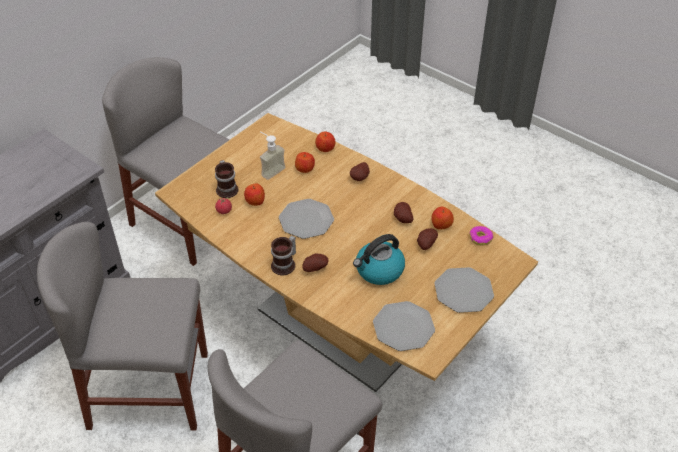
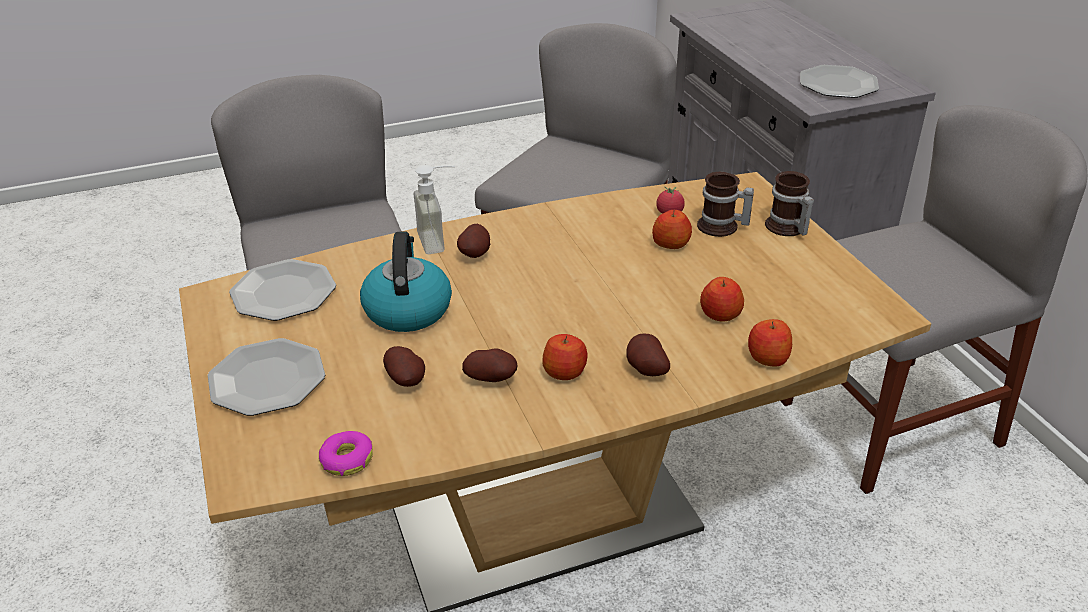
camera: 120 degrees right, 10 degrees down
(269, 169) = (743, 277): soap dispenser -> soap dispenser (440, 240)
(285, 265) = (508, 233): mug -> mug (786, 228)
(306, 220) = (585, 277): plate -> plate (838, 84)
(441, 224) = (432, 423): apple -> apple (565, 372)

